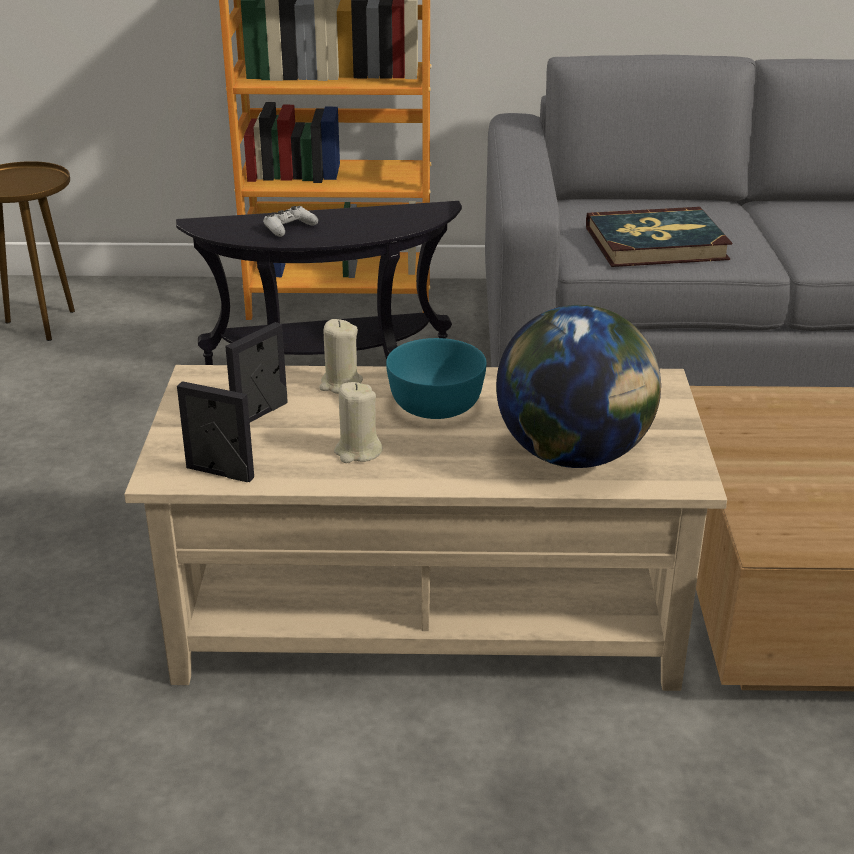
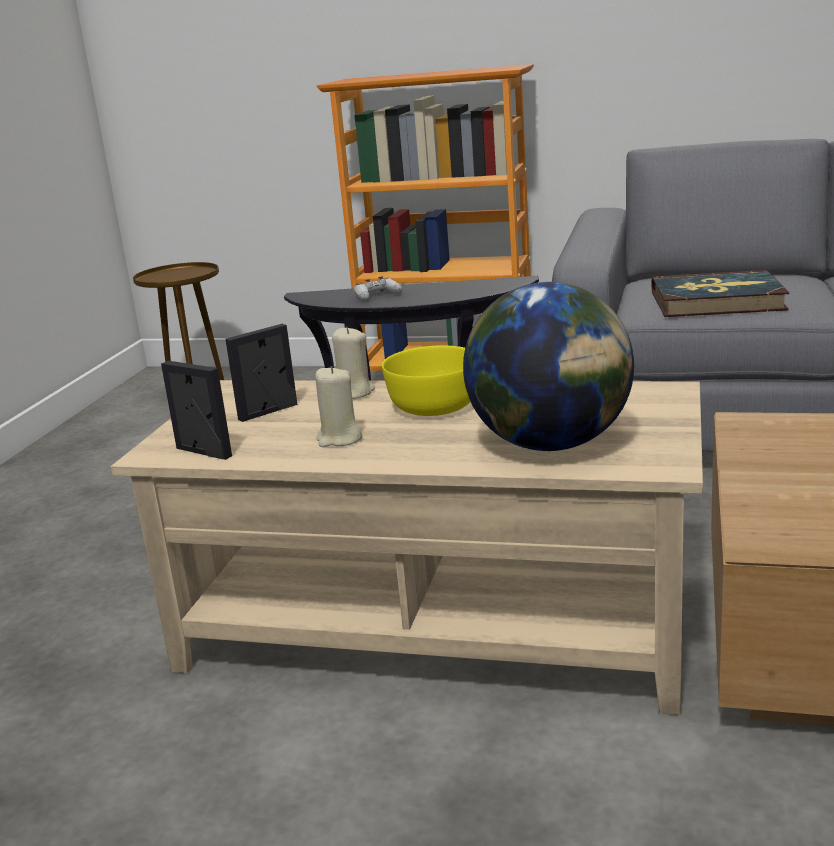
camera: 15 degrees right, 10 degrees down
(437, 404) = (436, 406): turquoise bowl -> yellow bowl

